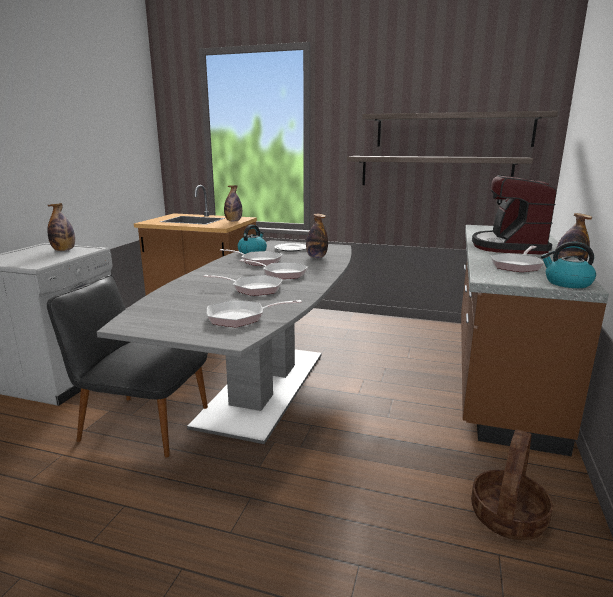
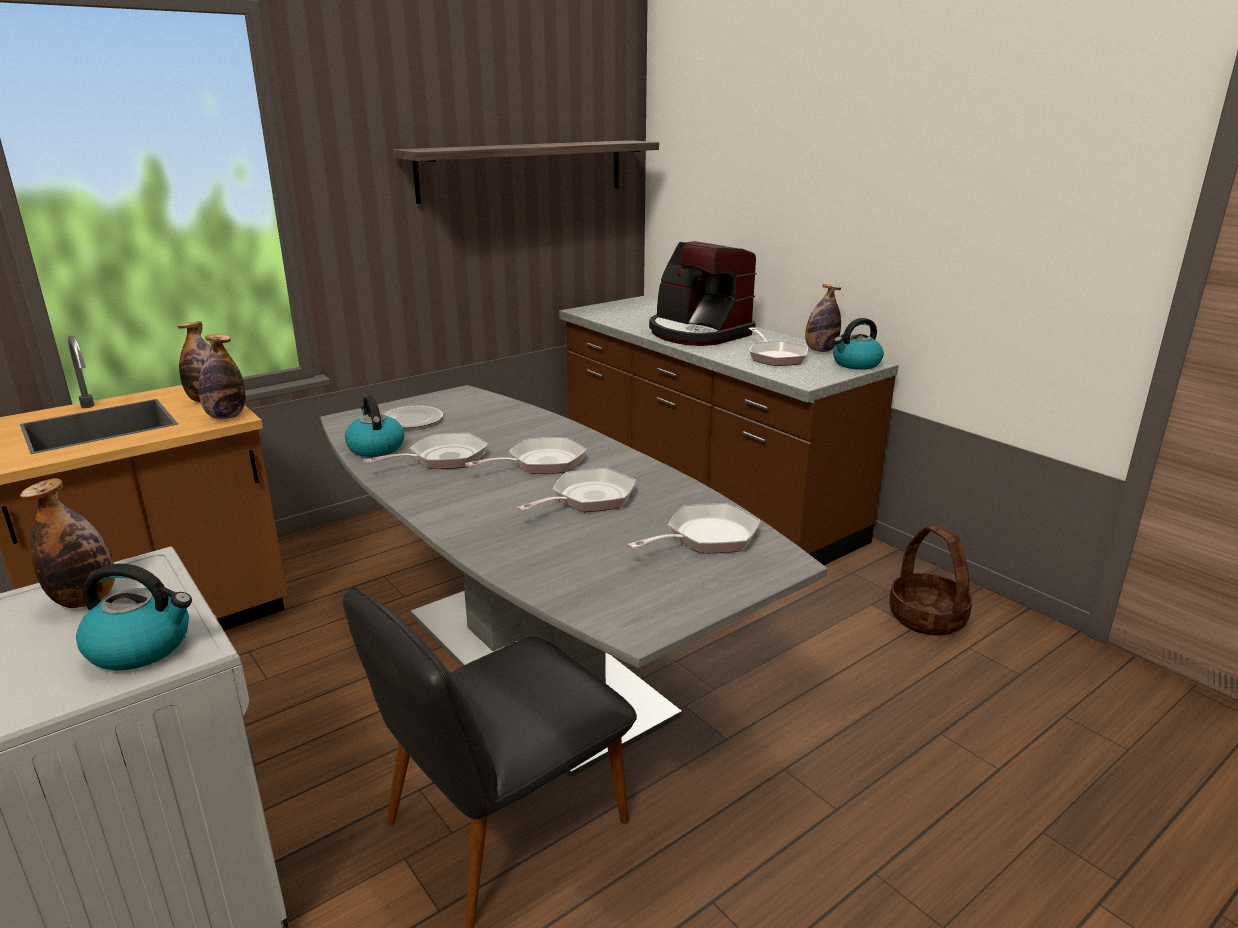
camera: 55 degrees left, 5 degrees up
(34, 261) = (142, 647): none -> kettle
(241, 317) = (706, 538): frying pan -> frying pan turned 150 degrees counterclockwise
(316, 257) = (493, 420): bottle -> bottle (226, 416)
(435, 171) = (507, 237): shelf -> none

